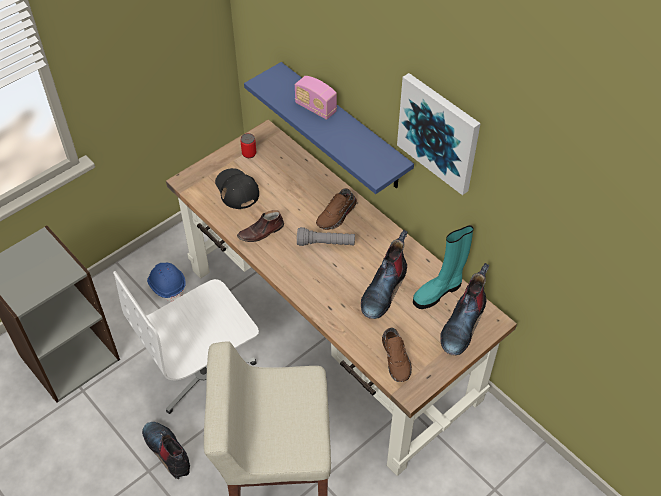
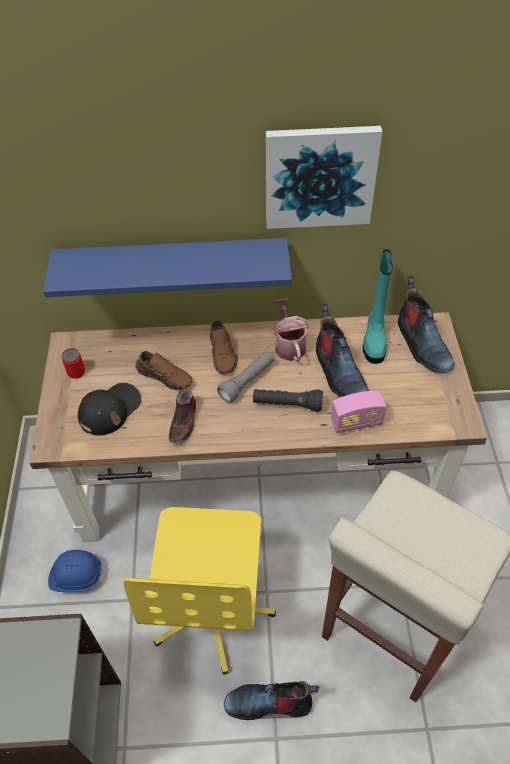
camera: 50 degrees left, 0 degrees up
(205, 376) = (213, 610): white office chair -> yellow office chair
(236, 189) = (110, 409): black cap -> black cap turned 120 degrees clockwise
(315, 108) = (143, 260): radio -> radio (356, 422)
(327, 277) = (287, 405): none -> black flashlight
(381, 246) = (289, 345): none -> watering can
(396, 358) = (421, 411): brown shoe -> brown shoe (165, 376)

